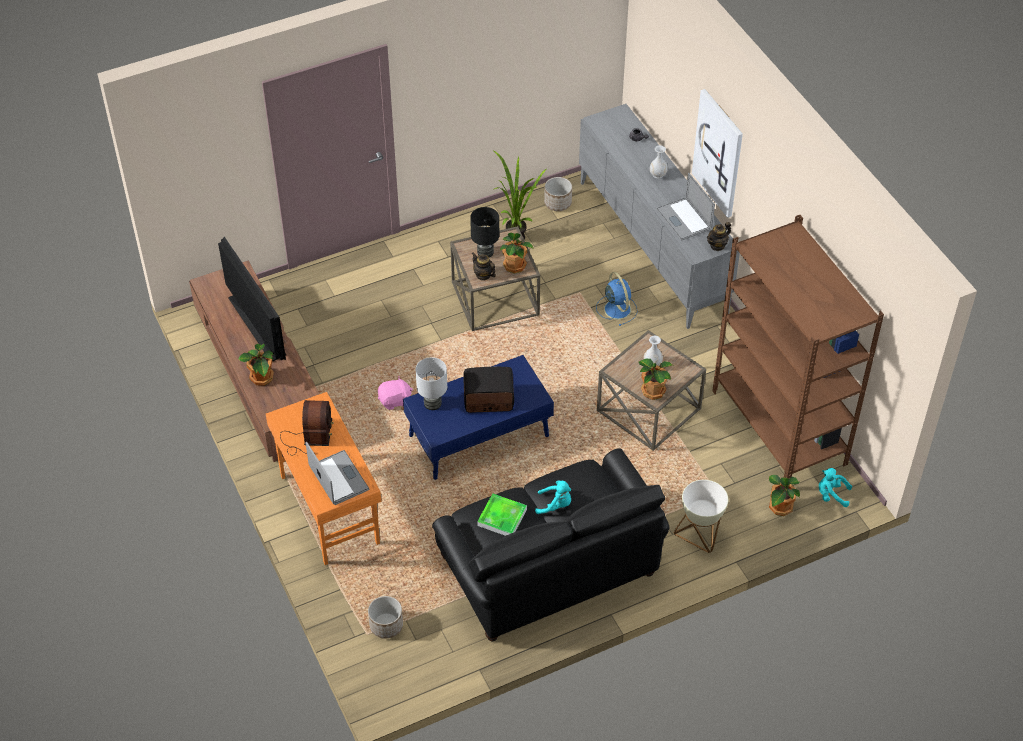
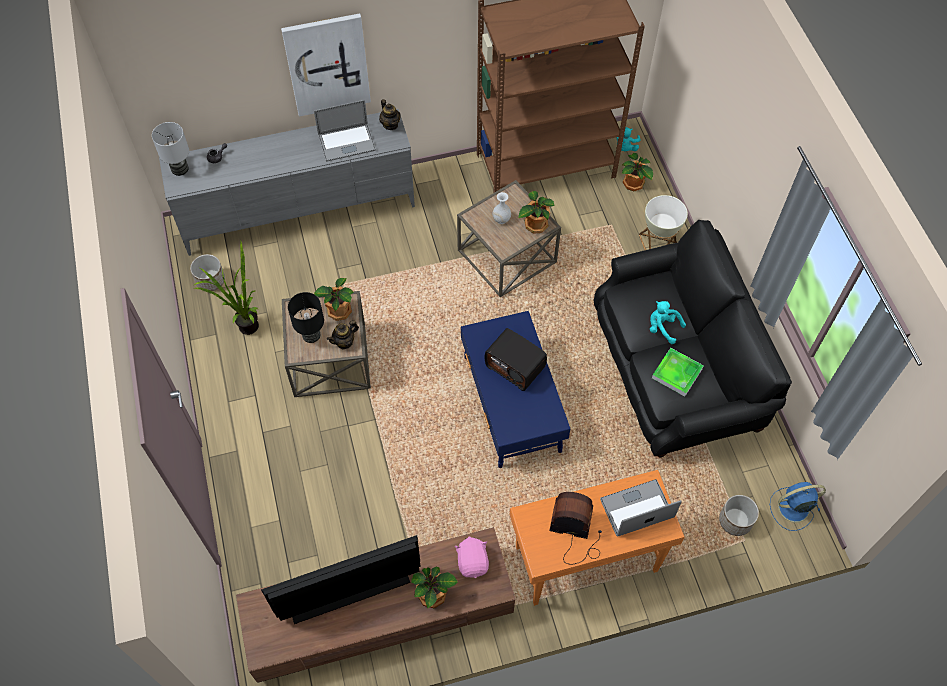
camera: 80 degrees left, 10 degrees up
(395, 401) = (449, 476): pink plush toy -> pink plush toy (472, 562)
(433, 403) = (511, 418): grey table lamp -> grey table lamp (179, 169)
(488, 400) = (516, 366): radio -> radio turned 60 degrees counterclockwise
(555, 505) = (662, 328): turquoise plush toy -> turquoise plush toy turned 75 degrees counterclockwise
(616, 308) = (373, 257): blue fan -> blue fan (792, 508)
(658, 174) = (276, 151): white vase -> none

